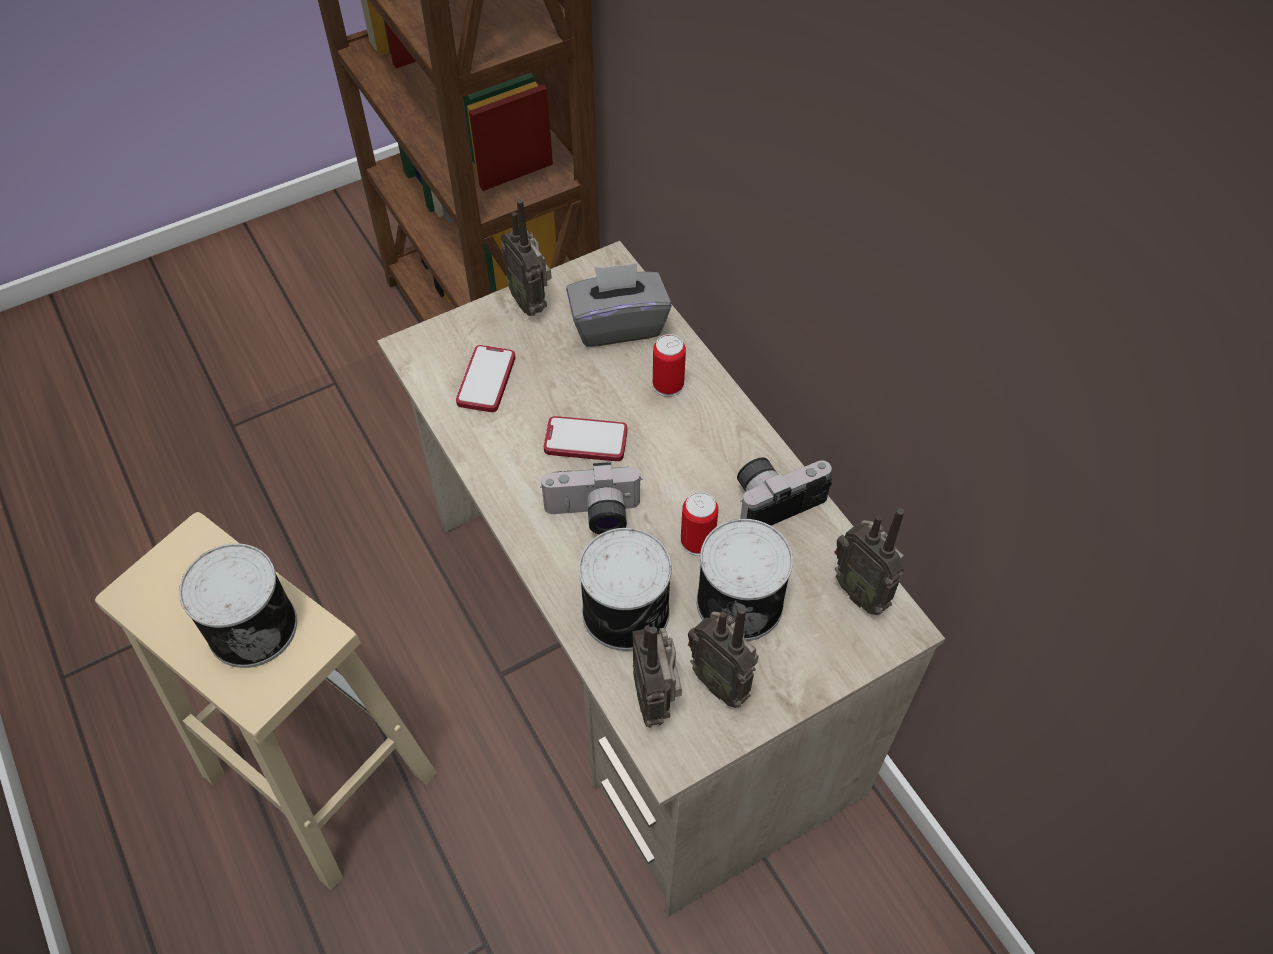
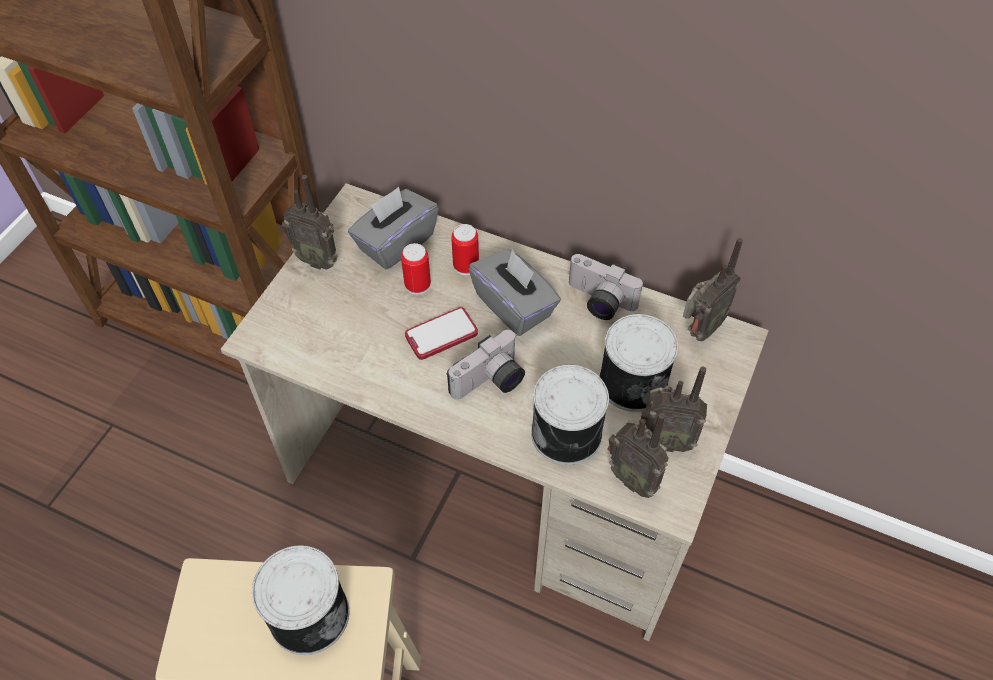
camera: 35 degrees left, 0 degrees up
(486, 380) = (332, 332): phone -> none
(682, 453) = (514, 306): none -> grey tissue box
(697, 541) = (573, 359): can -> can (417, 285)
(775, 498) = (598, 302): camera -> camera turned 90 degrees counterclockwise
(862, 591) = (699, 330): radio -> radio turned 60 degrees counterclockwise

